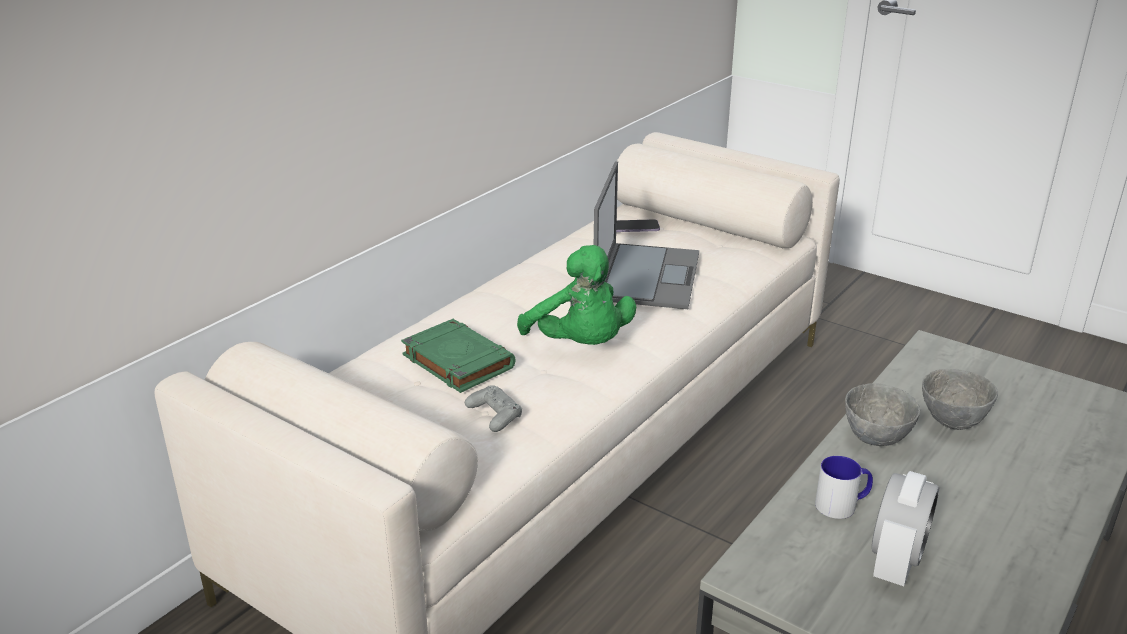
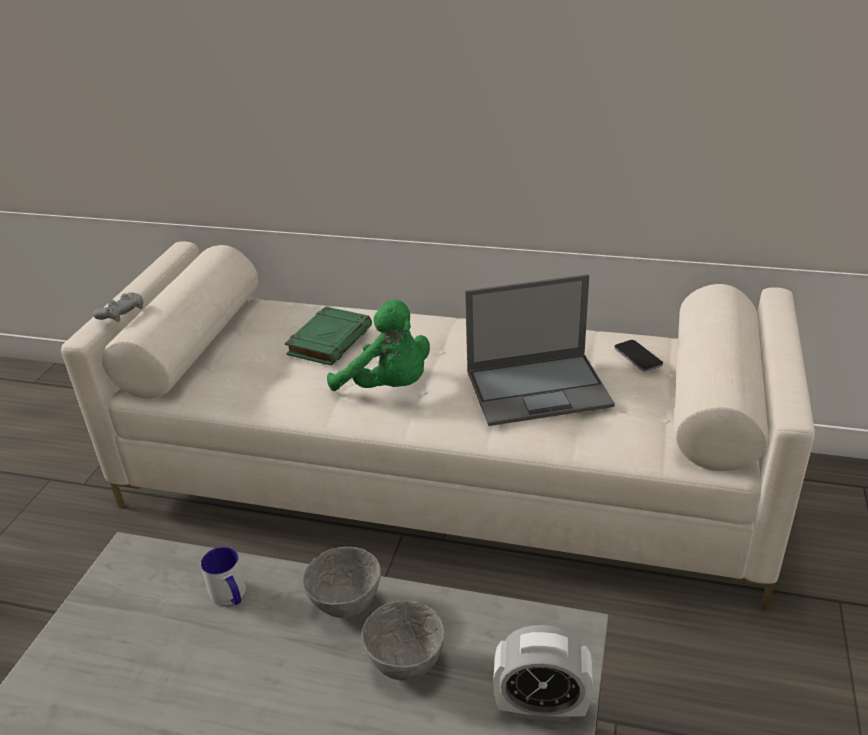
camera: 70 degrees right, 5 degrees up
(494, 414) = (265, 377): grey game controller -> grey game controller (121, 312)
(580, 345) = (388, 387): green plush toy -> green plush toy turned 90 degrees counterclockwise
(895, 564) = (152, 643): alarm clock -> alarm clock (541, 707)

